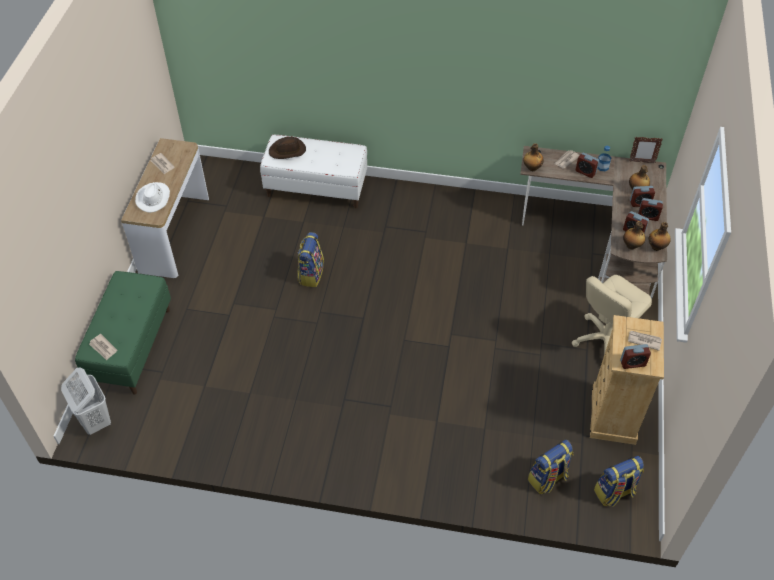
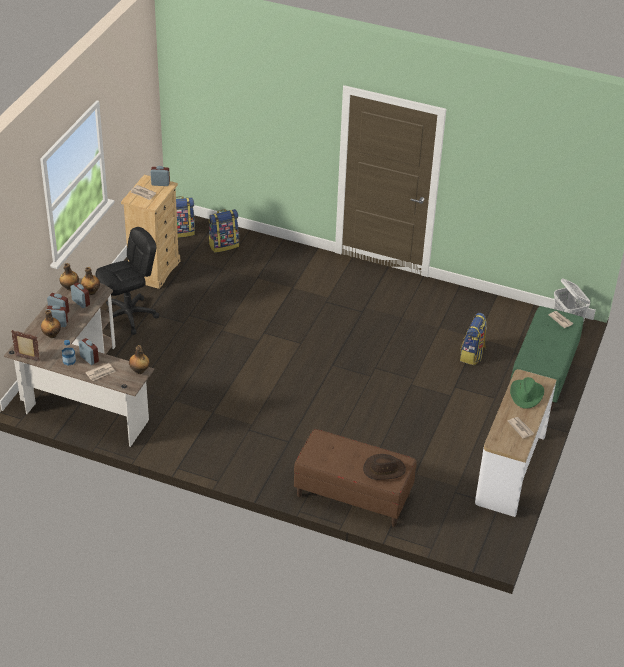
camera: 170 degrees left, 10 degrees down
(153, 198) = (526, 394): white hat -> green hat
(310, 274) = (374, 409): backpack -> backpack (472, 355)
(316, 188) = (353, 496): white bench -> brown bench
(604, 340) = (129, 316): beige office chair -> black office chair

